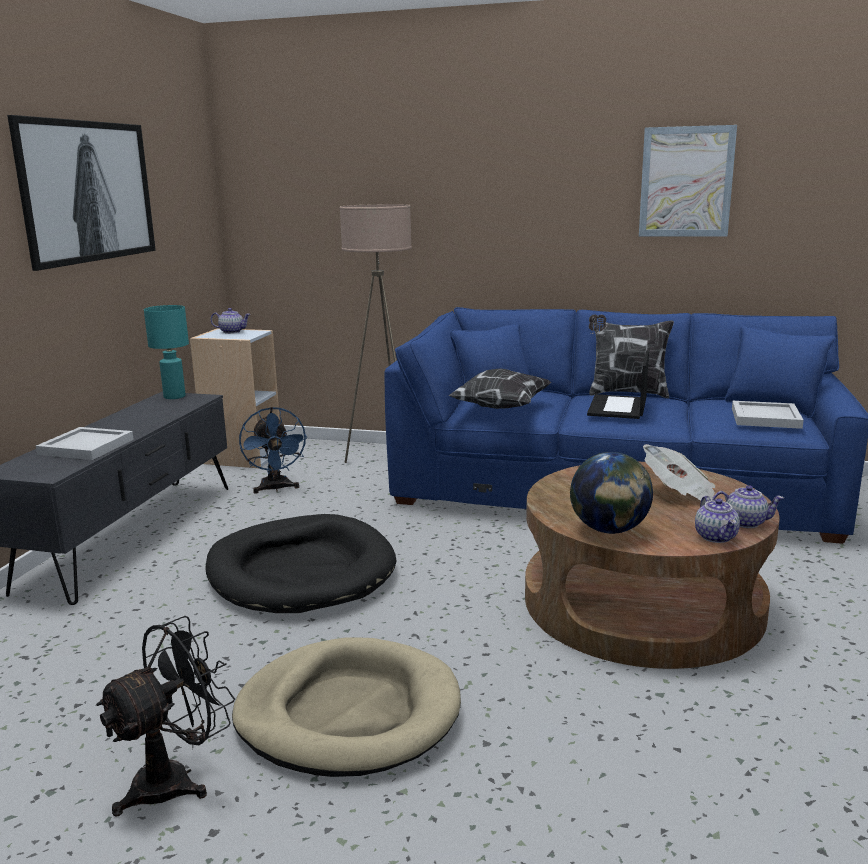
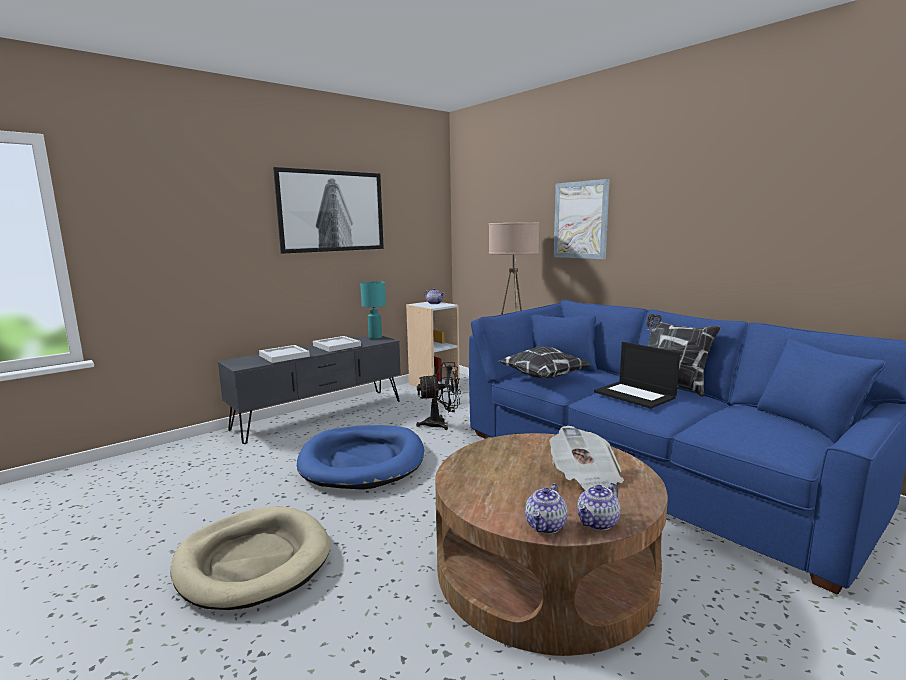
camera: 35 degrees right, 5 degrees down
(175, 779) = (135, 558): black fan -> black fan (441, 424)
(276, 489) = (423, 407): blue fan -> none
(300, 571) = (362, 461): black dog bed -> blue dog bed
(609, 530) = (471, 489): globe -> none
(618, 407) = (635, 395): laptop -> laptop turned 90 degrees counterclockwise
(686, 182) = (762, 200): picture -> picture (580, 220)
(745, 522) = (598, 523): teapot -> teapot turned 90 degrees clockwise
(764, 418) = (765, 432): white tray -> white tray (336, 345)

